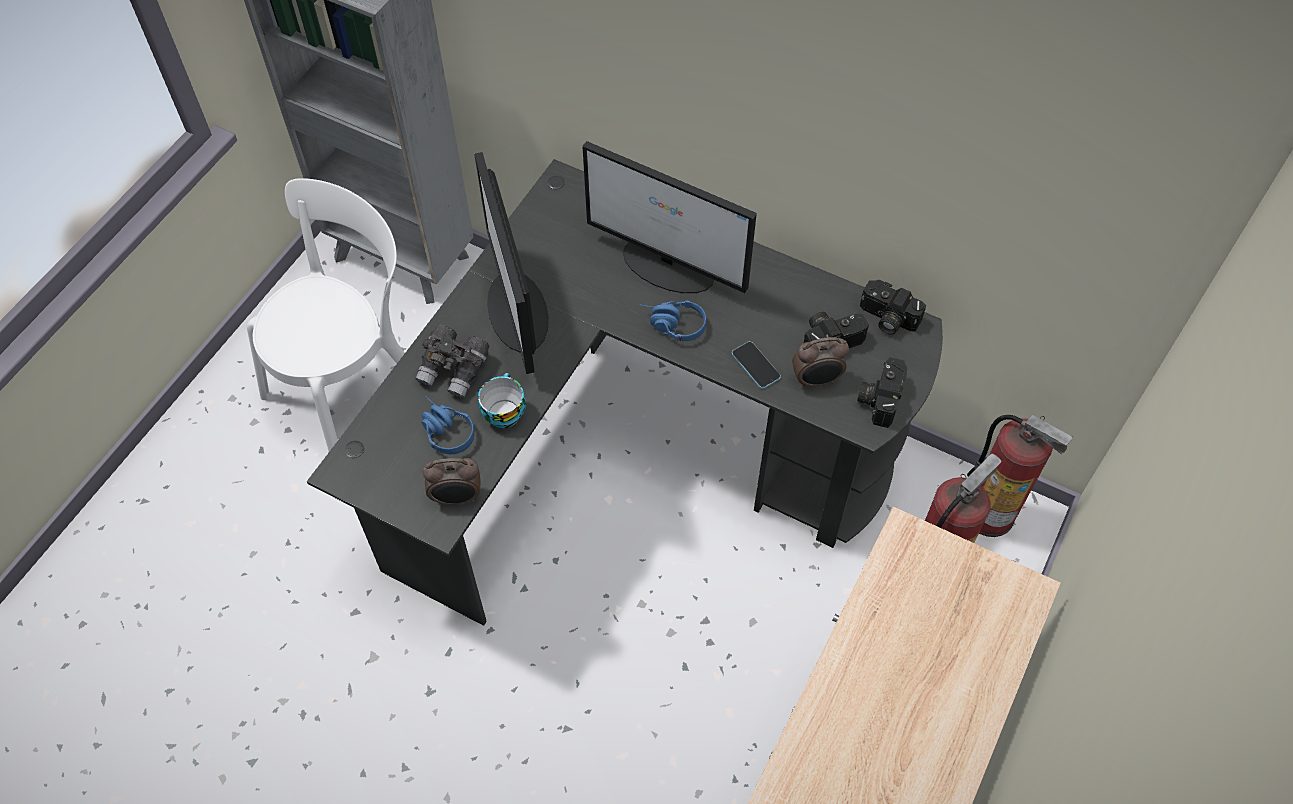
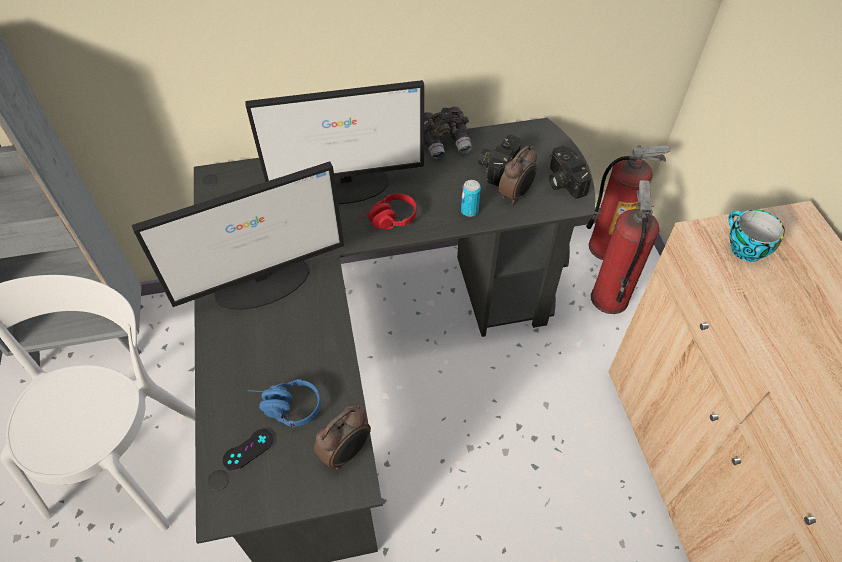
camera: 40 degrees left, 5 degrees down
(391, 442) = (248, 450): none -> black game controller
(454, 370) = (251, 356): grey binoculars -> grey binoculars (445, 142)
(503, 412) = (321, 360): cup -> cup (743, 248)
(517, 313) = (264, 282): monitor -> monitor turned 60 degrees counterclockwise
(671, 325) = (387, 221): blue headphones -> red headphones
(755, 366) = (469, 211): phone -> can
(887, 318) = (517, 135): camera -> none

